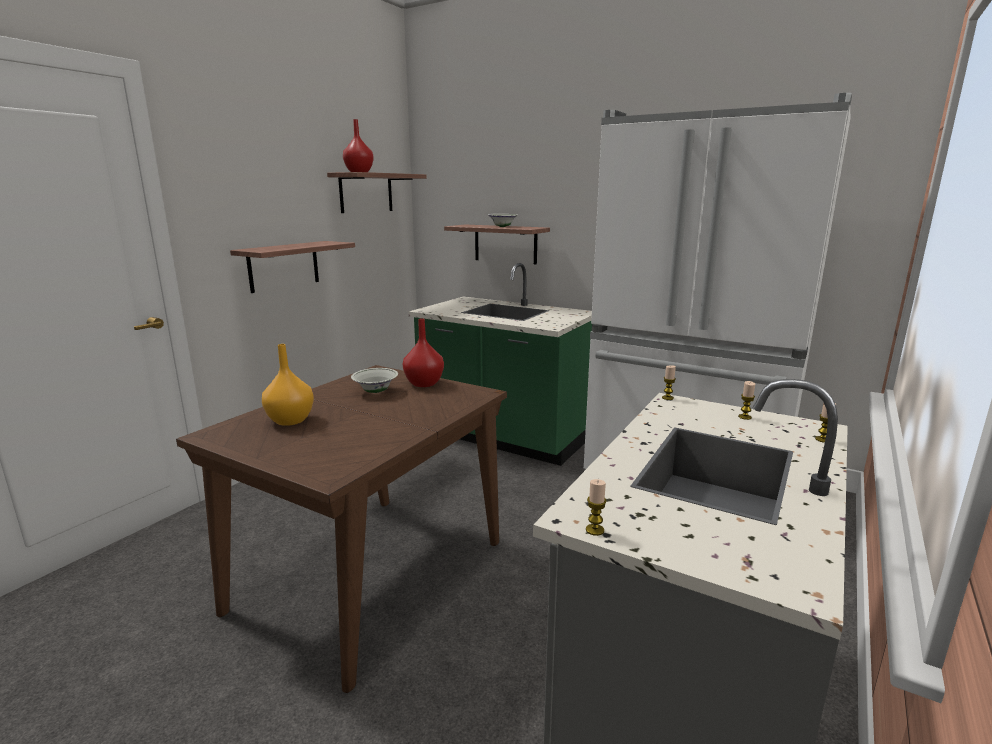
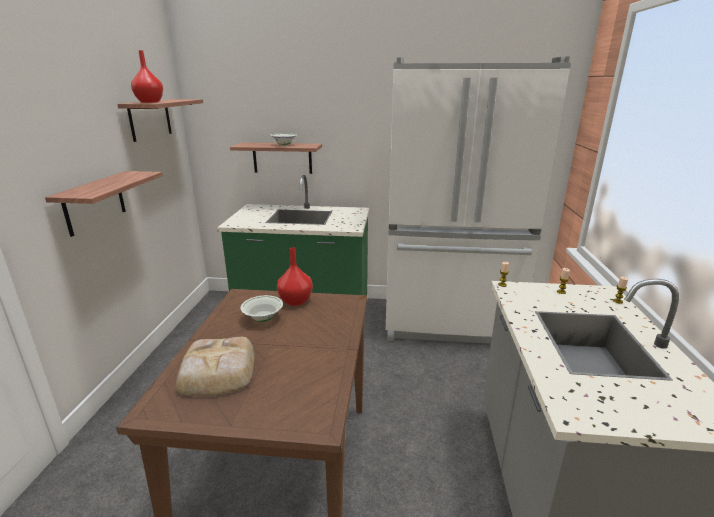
camera: 25 degrees left, 5 degrees up
(289, 421) = (217, 372): orange vase -> bread
(594, 530) = (596, 422): candle -> none

